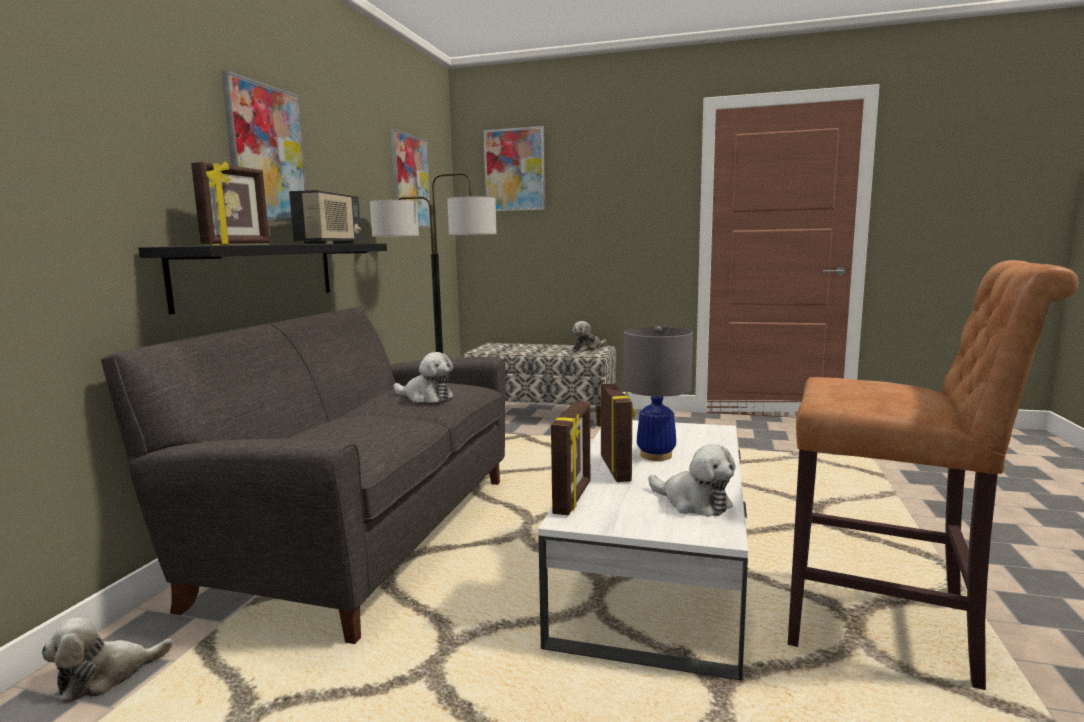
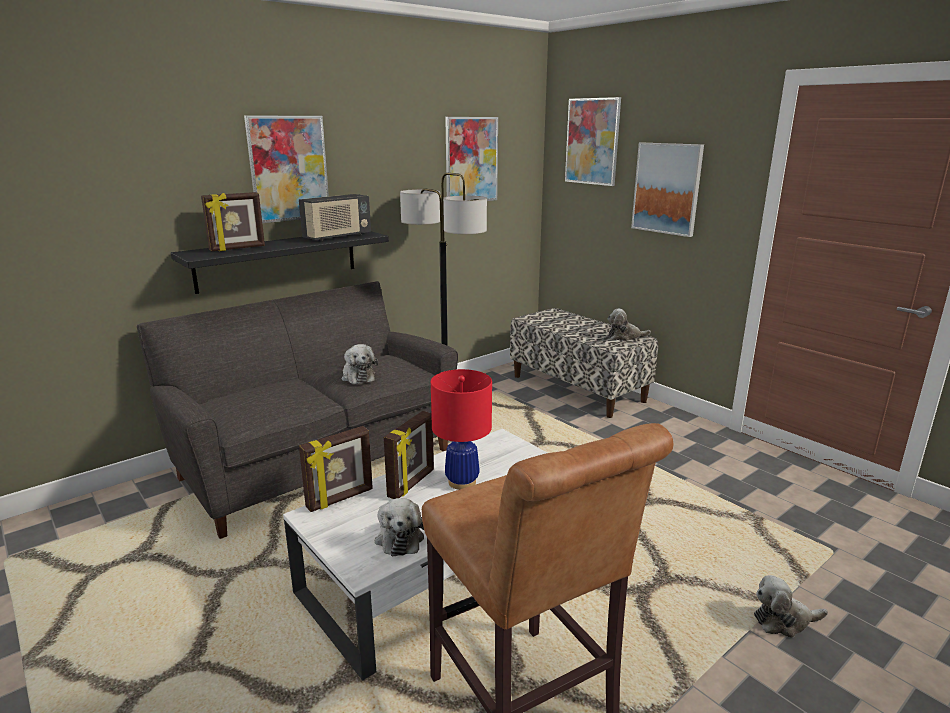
camera: 35 degrees right, 10 degrees up
(106, 676) = (120, 504): plush toy -> plush toy (783, 620)
(604, 205) = (667, 188): none -> picture
(656, 455) = (462, 482): grey table lamp -> red table lamp

